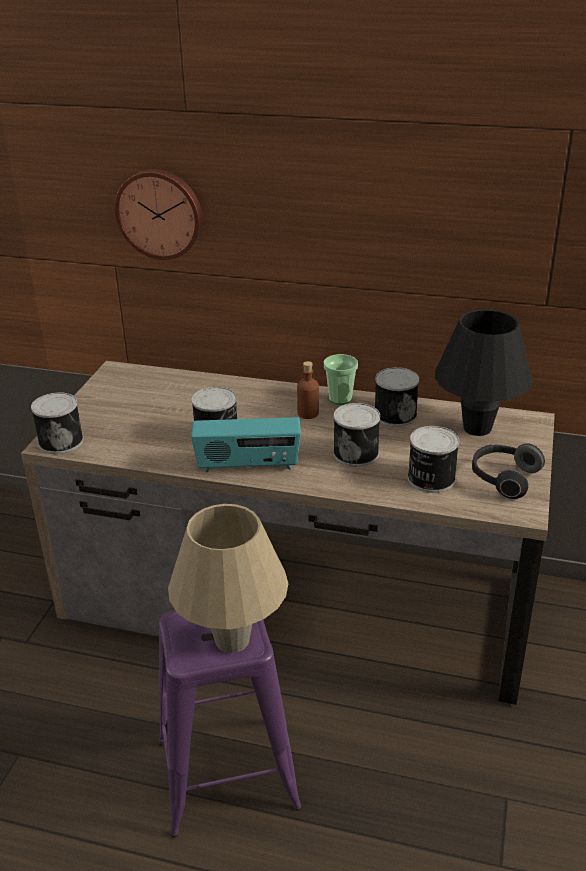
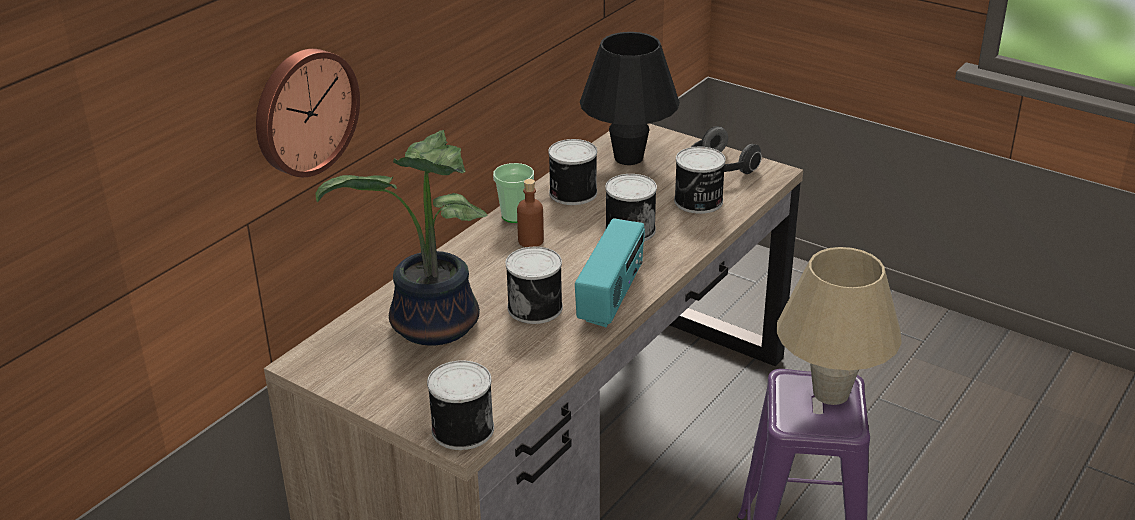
camera: 70 degrees left, 0 degrees up
(173, 402) = (432, 327): none -> potted plant

